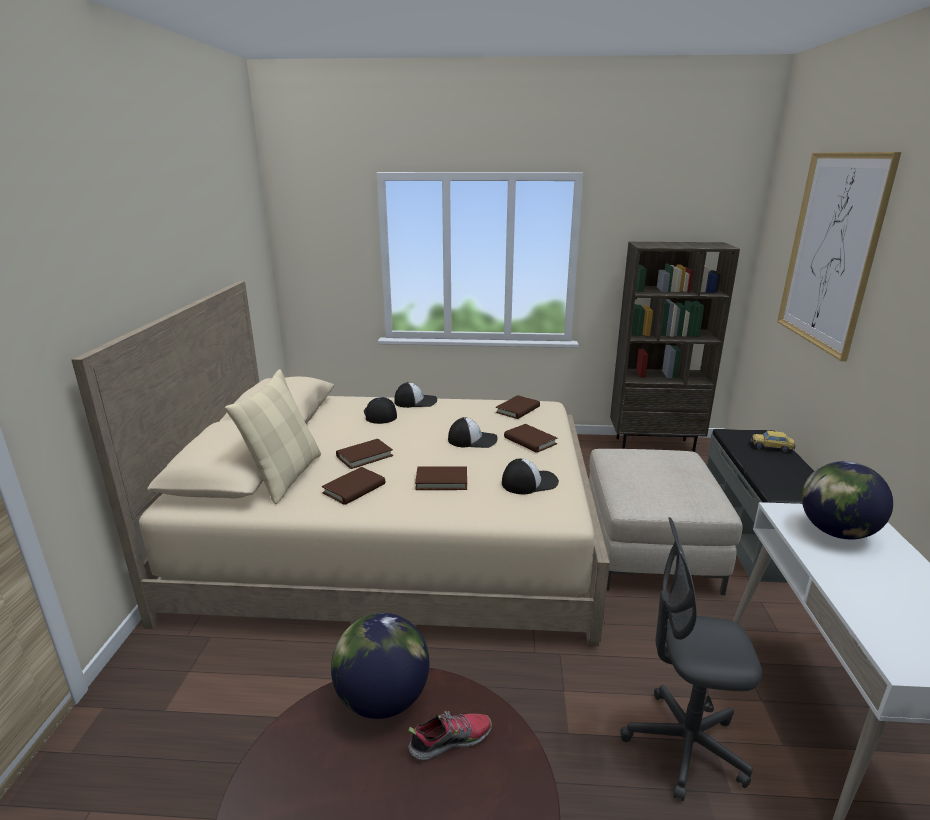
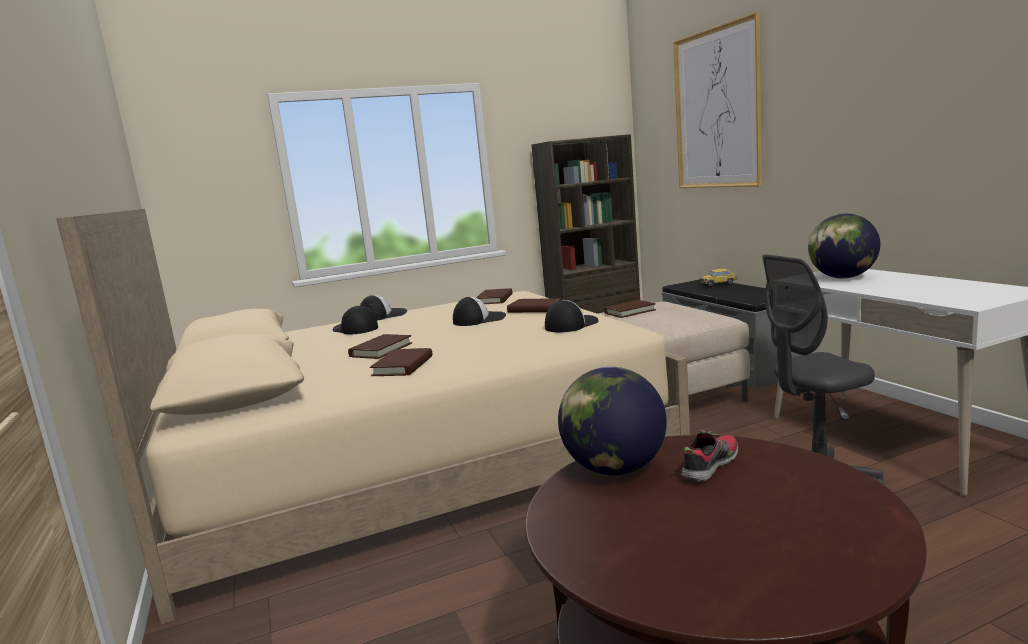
camera: 25 degrees left, 10 degrees down
(285, 476) = (308, 379): beige pillow -> none
(441, 481) = (487, 342): brown book -> brown book (629, 311)

